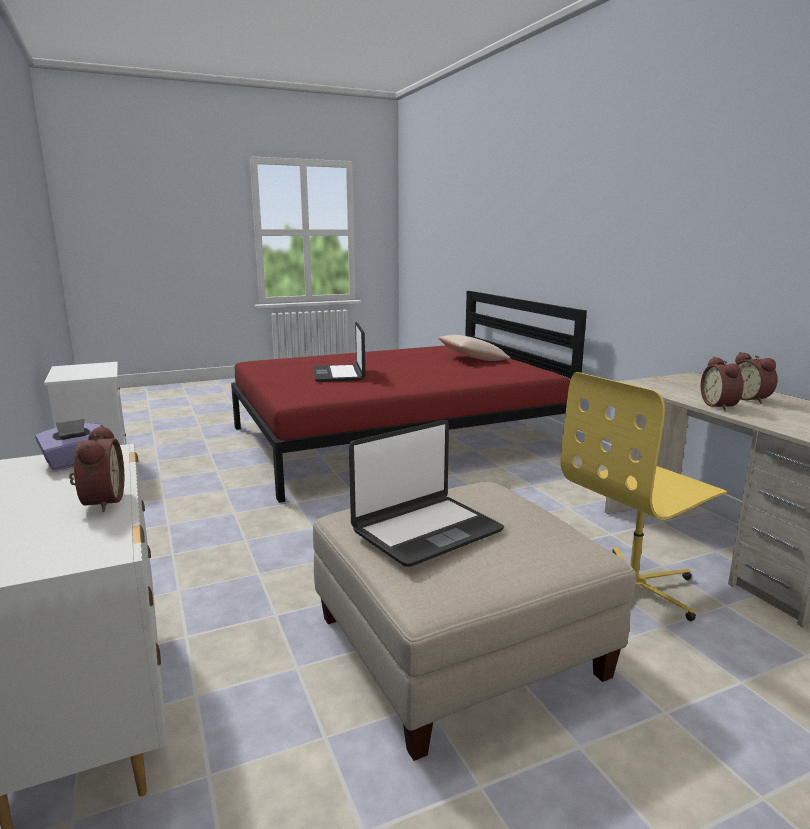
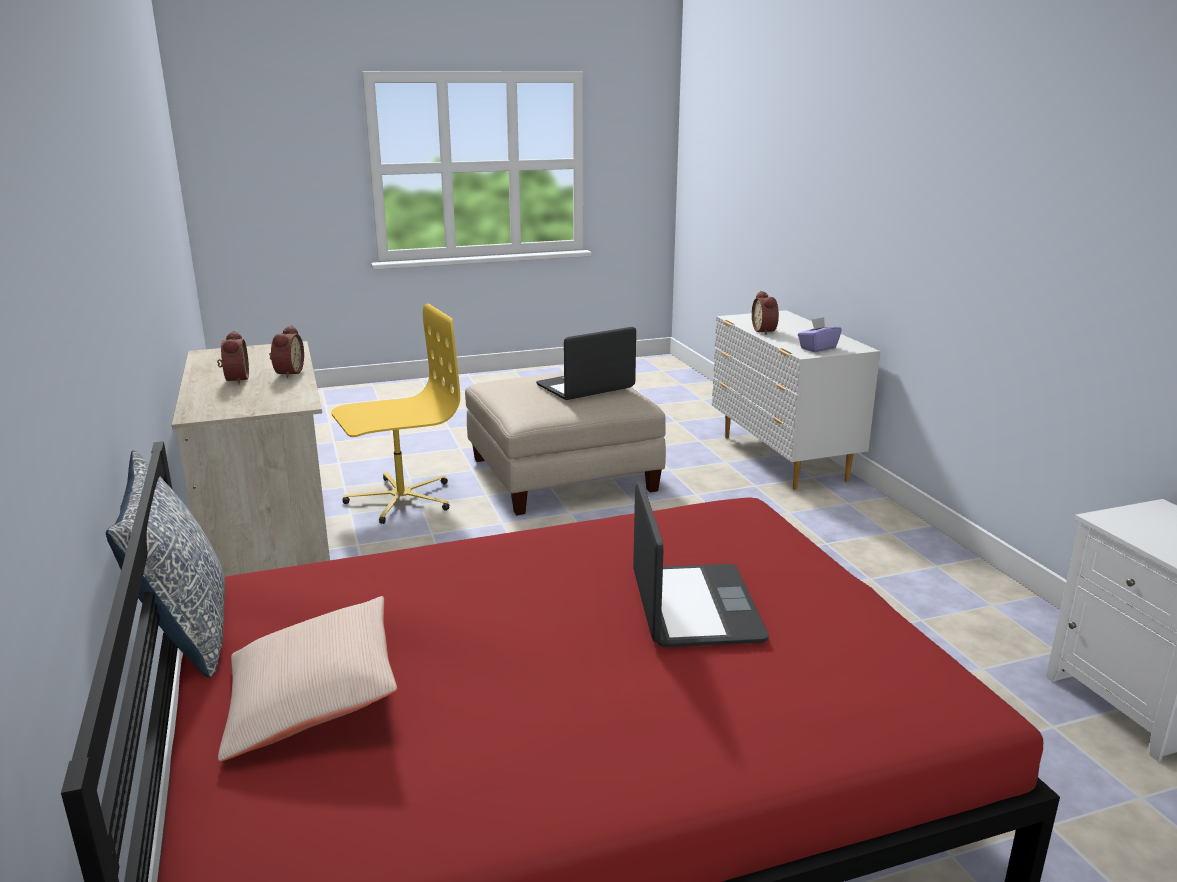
camera: 175 degrees left, 5 degrees up
(543, 367) = (186, 629): none -> pillow

